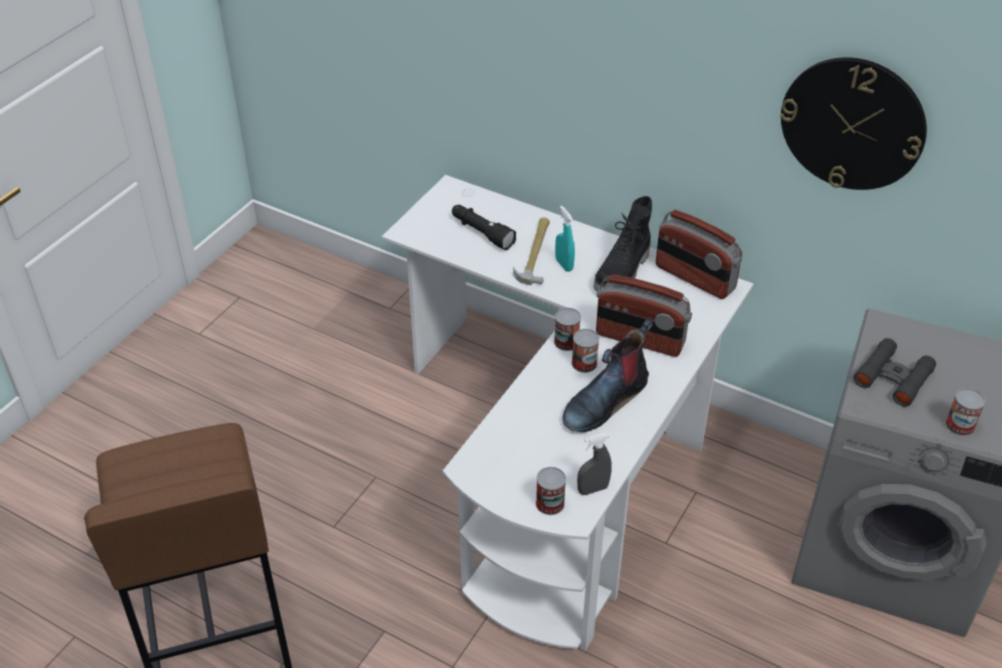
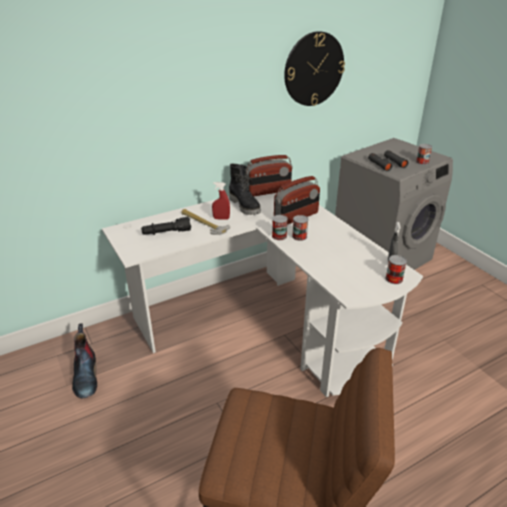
camera: 60 degrees left, 10 degrees down
(564, 265) = (221, 218): turquoise spray bottle -> red spray bottle
(605, 400) = (331, 239): boot -> boot (85, 375)

